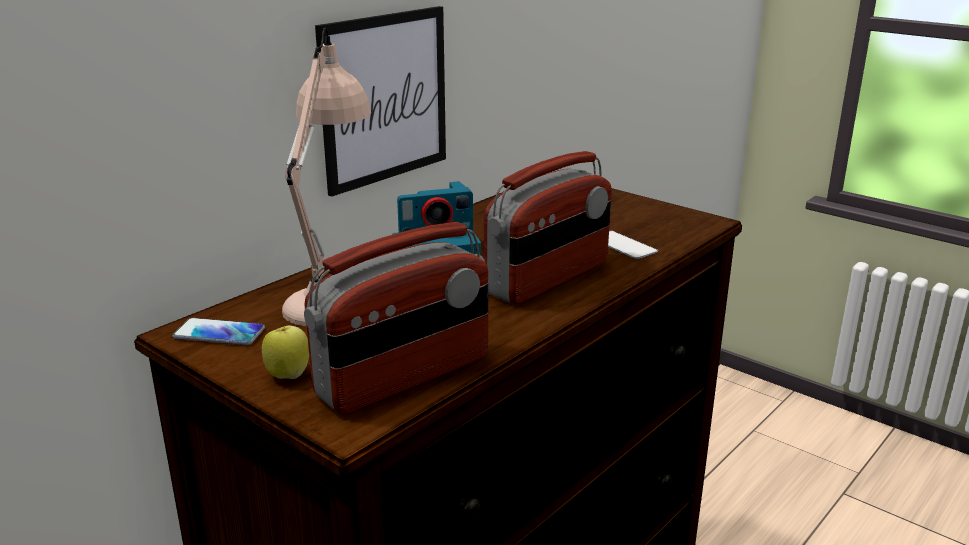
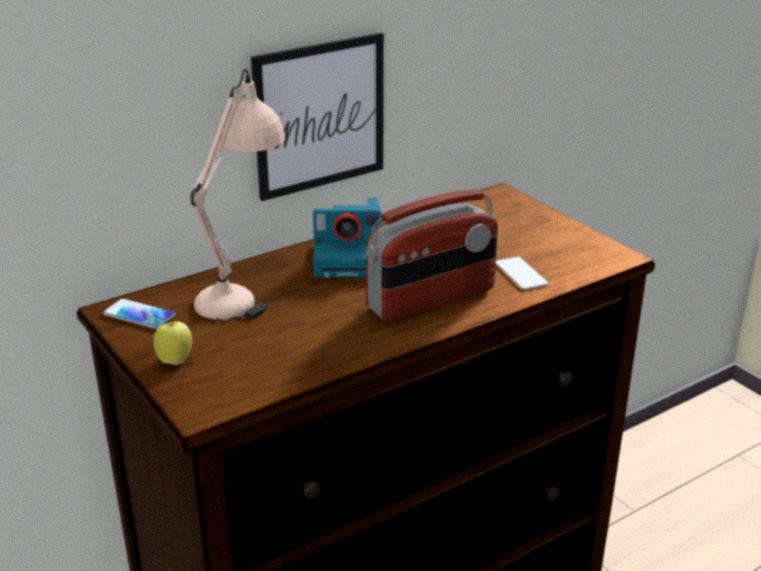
camera: 15 degrees right, 5 degrees up
(405, 377) = (262, 376): radio -> none

